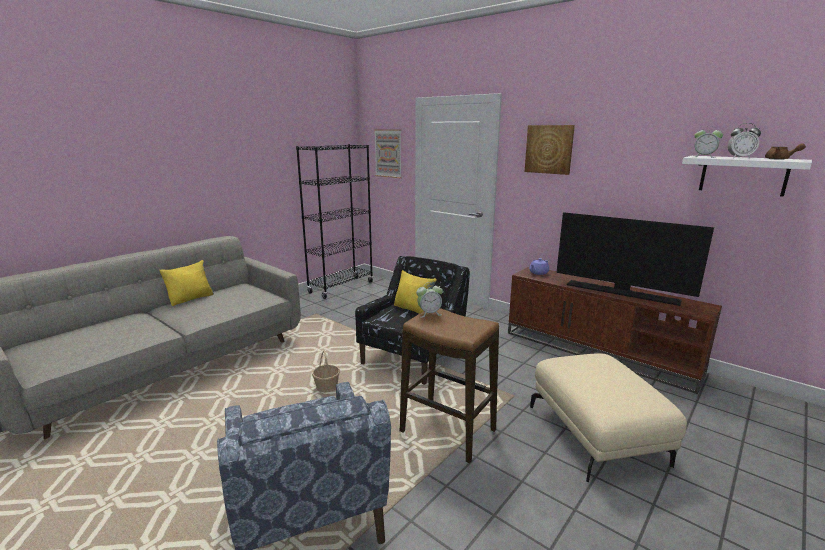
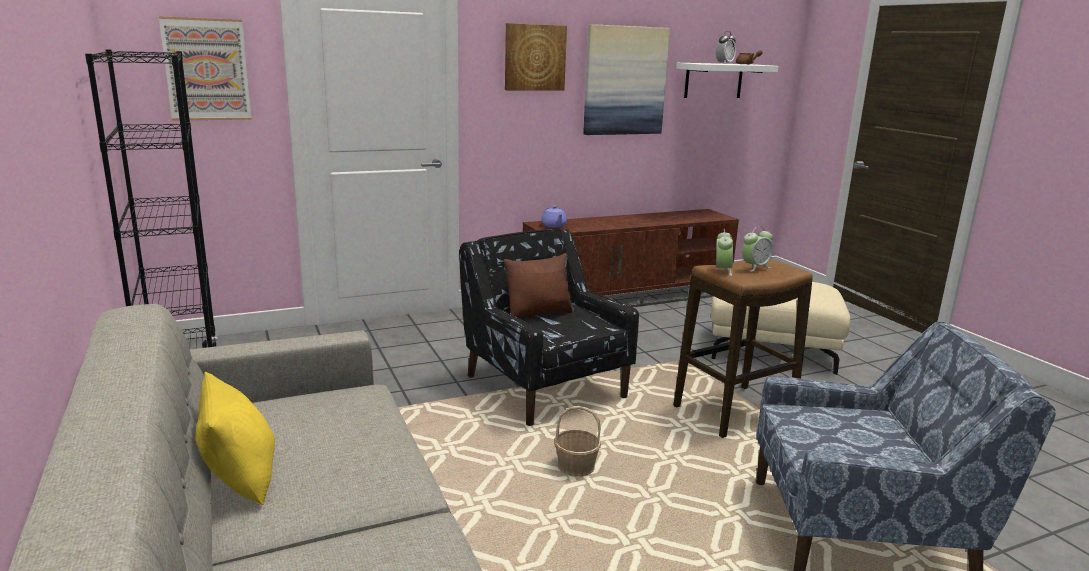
camera: 65 degrees left, 0 degrees up
(413, 309) = (539, 312): yellow pillow -> brown pillow
(622, 293) = (650, 220): television -> none
(629, 170) = (624, 81): none -> picture
(704, 157) = (706, 63): alarm clock -> alarm clock (755, 267)

